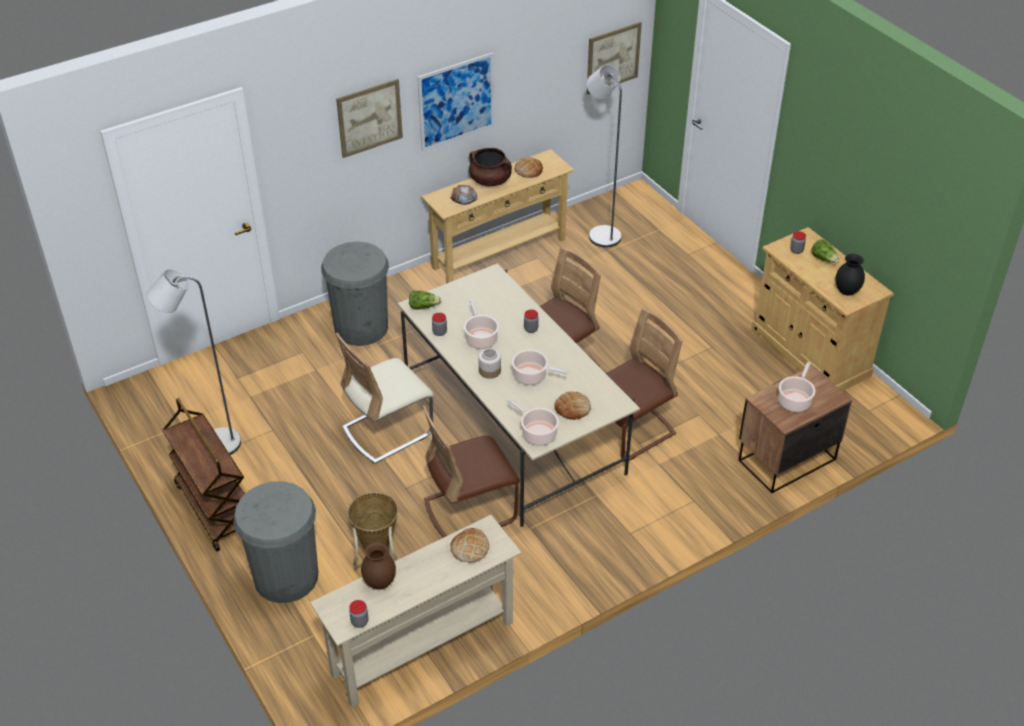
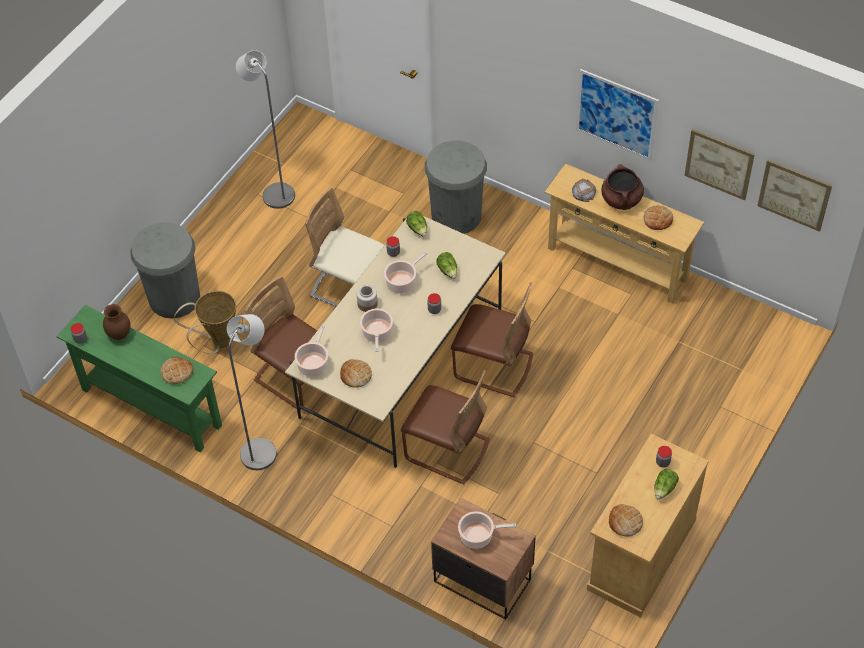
camera: 65 degrees right, 10 degrees up
(214, 508) = (214, 225): brown cart -> none
(369, 118) = (531, 70): picture -> picture (719, 164)
(423, 648) = (151, 408): beige console table -> green console table
(490, 304) = (448, 270): none -> lettuce
(600, 234) = (701, 326): grey floor lamp -> grey floor lamp (262, 449)
(847, 292) = (625, 522): black vase -> bread

